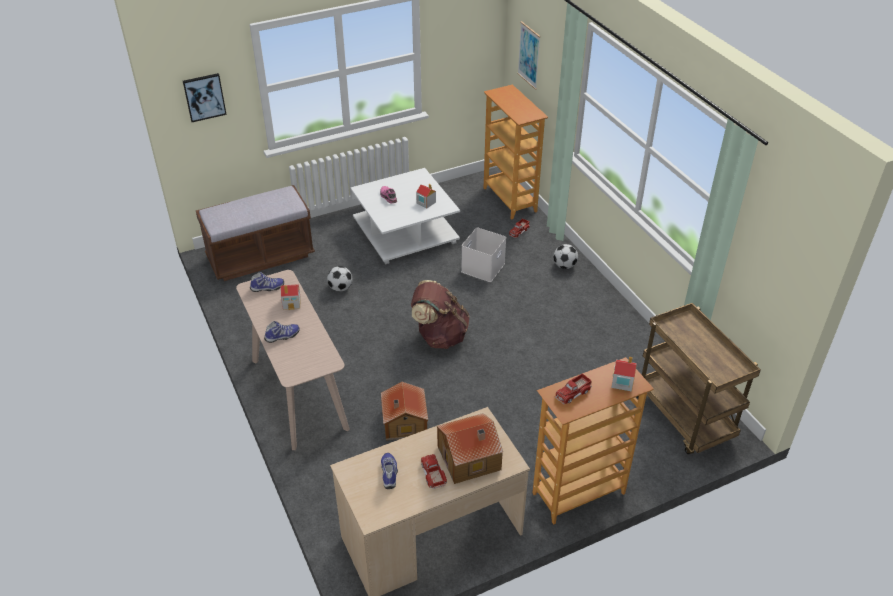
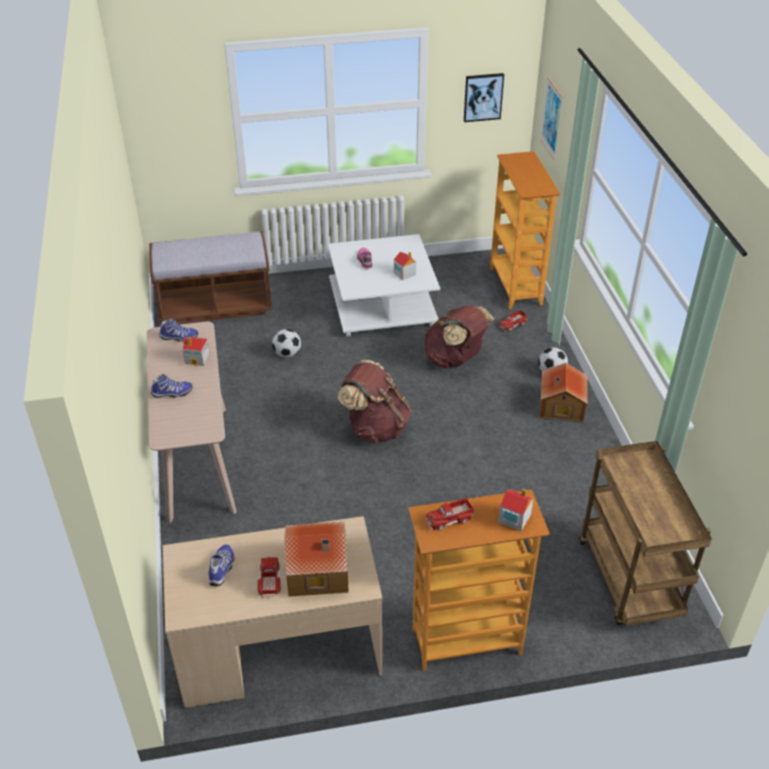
camera: 15 degrees right, 0 degrees up
(204, 97) = (168, 118): picture -> picture (483, 97)
(404, 423) = (298, 518): toy house -> toy house (560, 406)
(483, 268) = (455, 359): white storage box -> brown backpack

